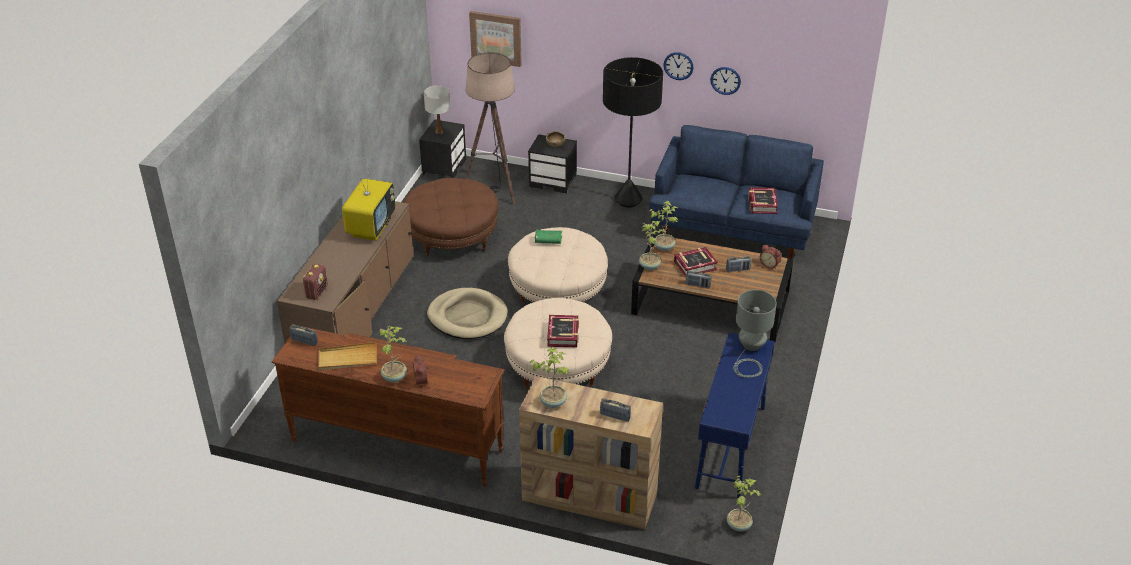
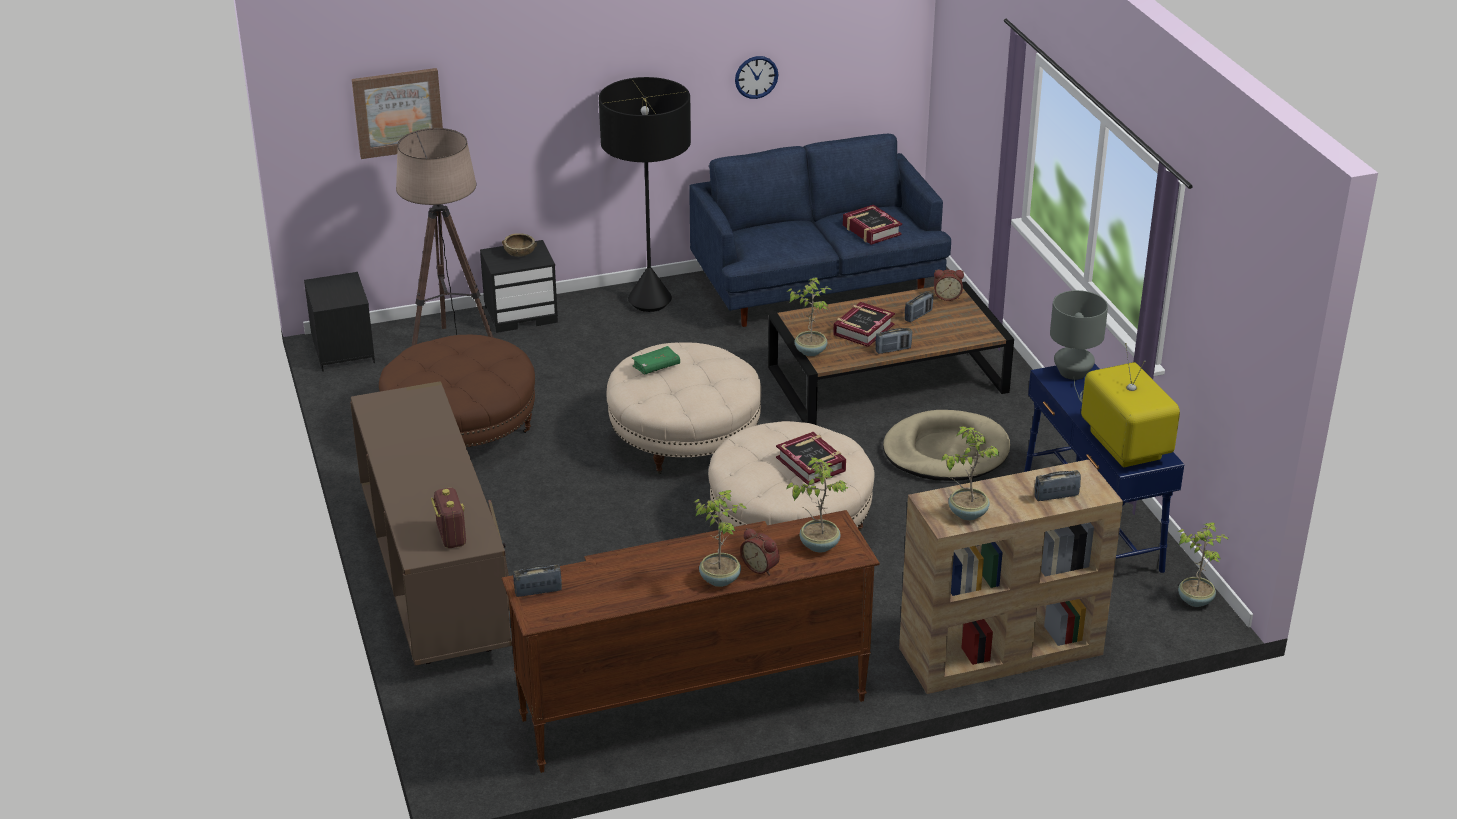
camera: 35 degrees left, 5 degrees down
(347, 358) = (627, 585): beige tray -> none
(371, 227) = (425, 428): television -> television (1123, 445)
(439, 131) = (331, 292): white table lamp -> none
(467, 317) = (601, 518): beige dog bed -> beige dog bed (946, 451)
(664, 247) = (801, 323): potted plant -> potted plant (818, 545)
(678, 66) = (687, 74): wall clock -> none

